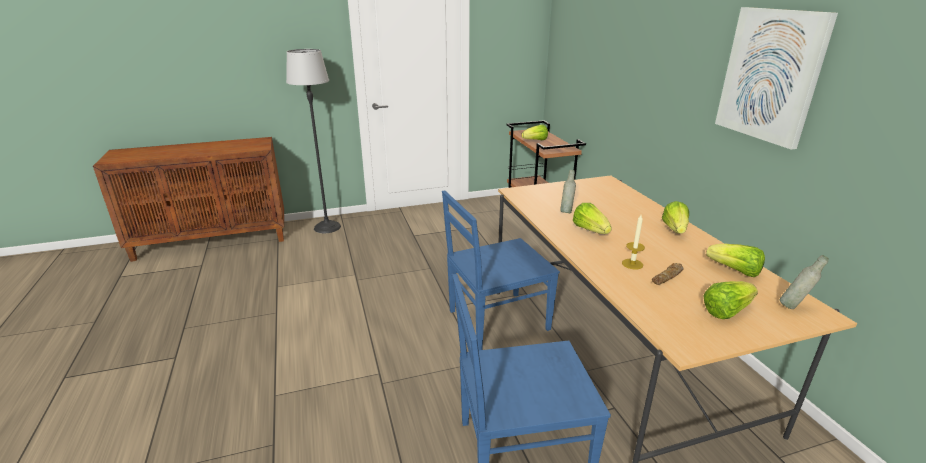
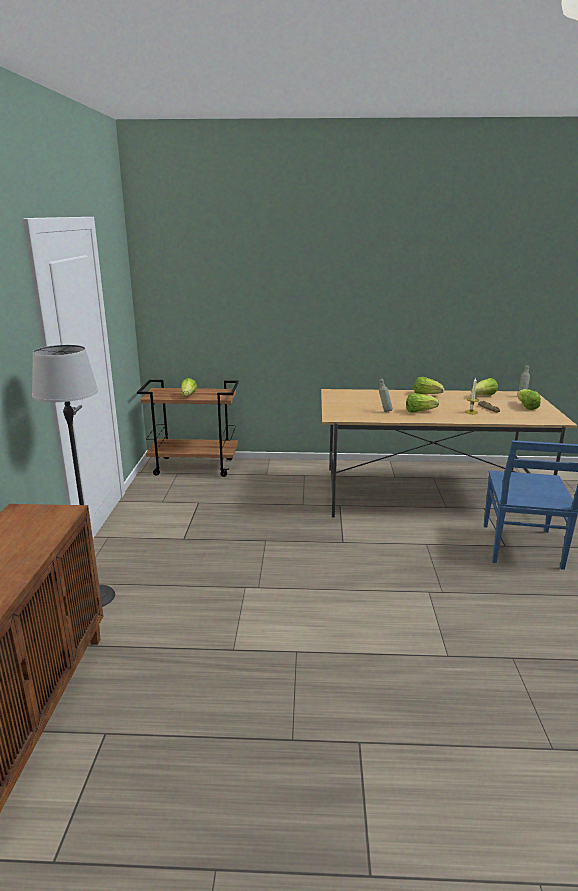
camera: 70 degrees left, 5 degrees down
(496, 320) = (373, 525): blue chair -> none
(770, 75) = (428, 288): picture -> none

